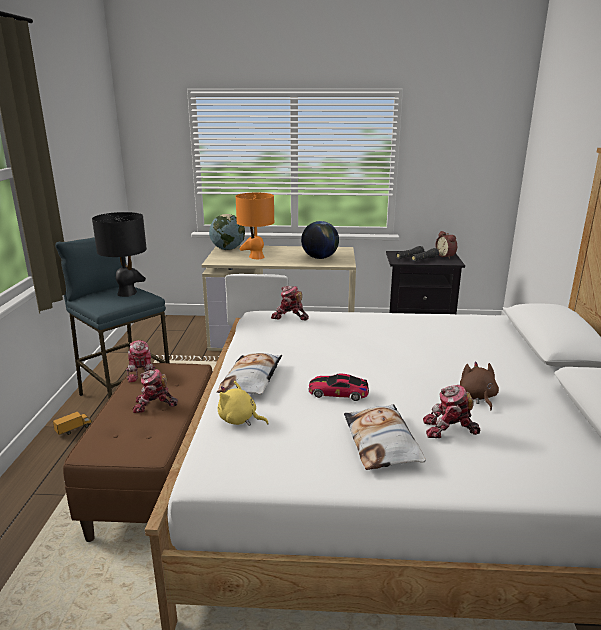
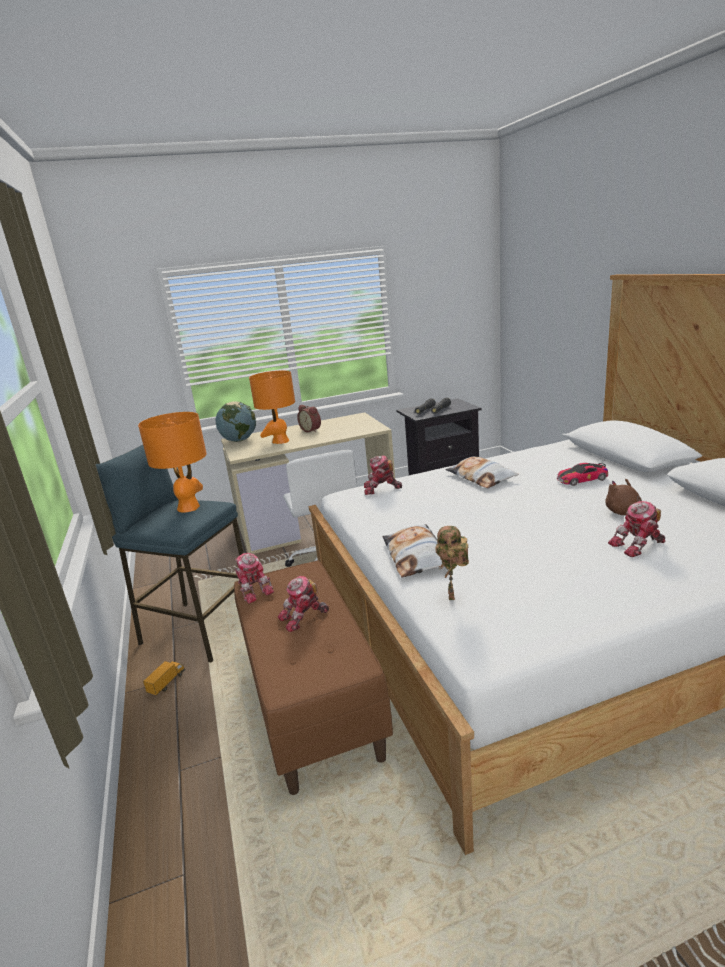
camera: 20 degrees left, 0 degrees up
(127, 293) = (189, 507): black table lamp -> orange table lamp
(239, 420) = (453, 596): yellow plush toy -> toy robot
(319, 258) = (346, 428): globe -> none
(338, 392) = (509, 543): toy car -> toy car (582, 479)
(382, 442) = (600, 574): pillow -> pillow (481, 477)
(446, 256) = (456, 403): alarm clock -> alarm clock (311, 430)

